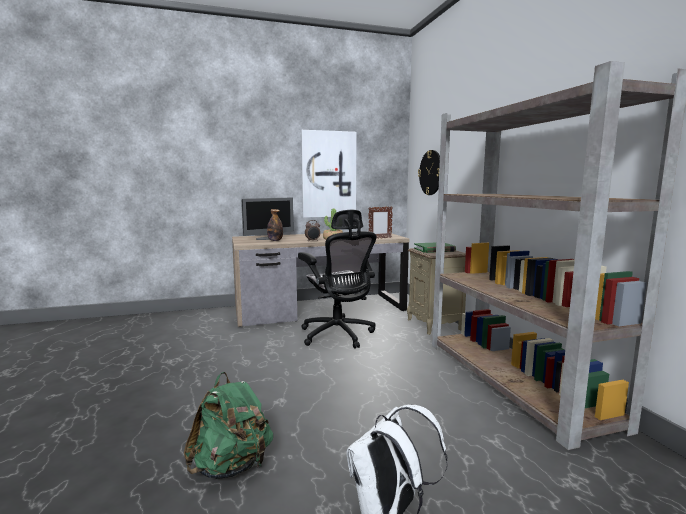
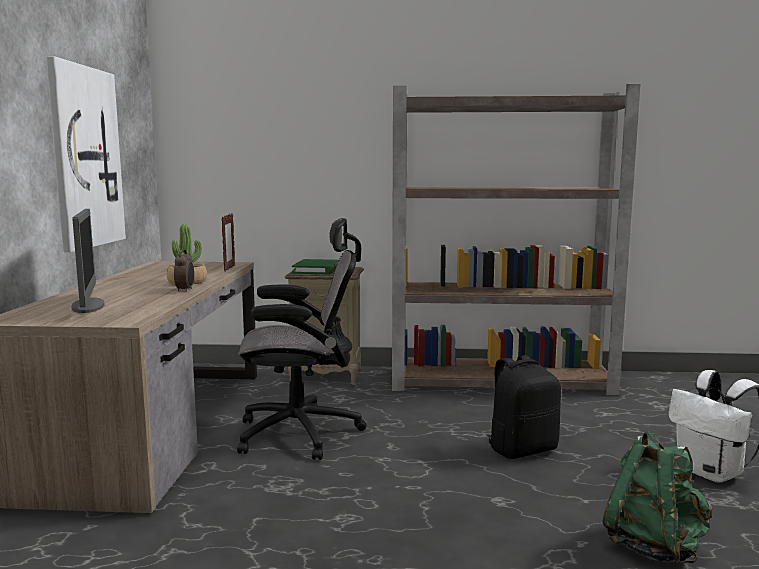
camera: 70 degrees left, 0 degrees up
(275, 240) = (130, 304): bottle -> none
(367, 402) = (522, 449): none -> black backpack
(431, 172) = (240, 157): wall clock -> none

